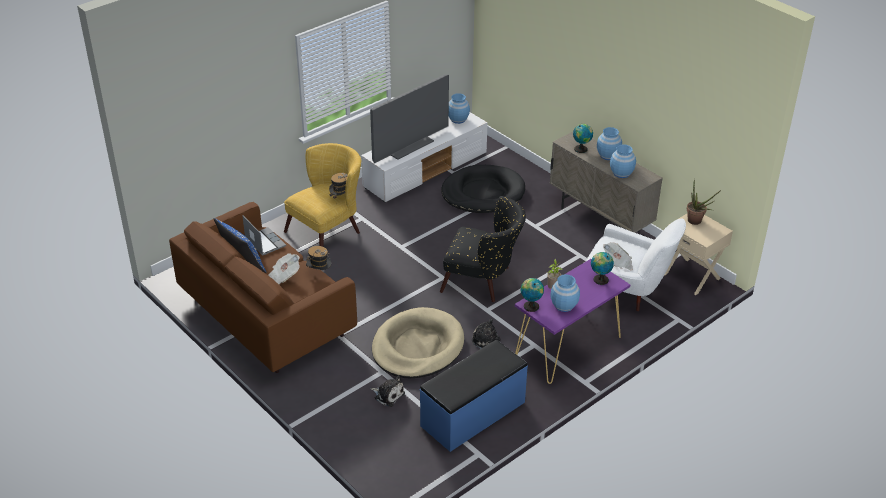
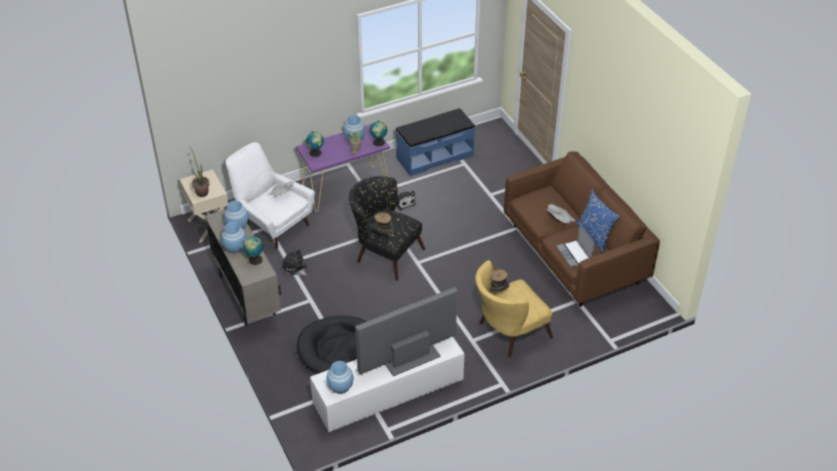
camera: 165 degrees left, 5 degrees up
(319, 273) = (530, 217): hat -> hat (383, 235)
(388, 395) = (490, 178): plush toy -> plush toy (295, 268)
(417, 347) = (458, 208): beige dog bed -> none

